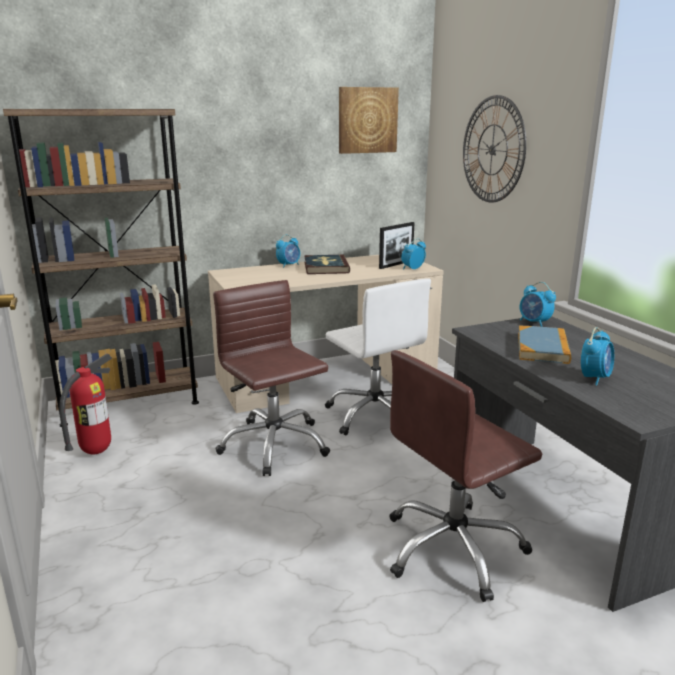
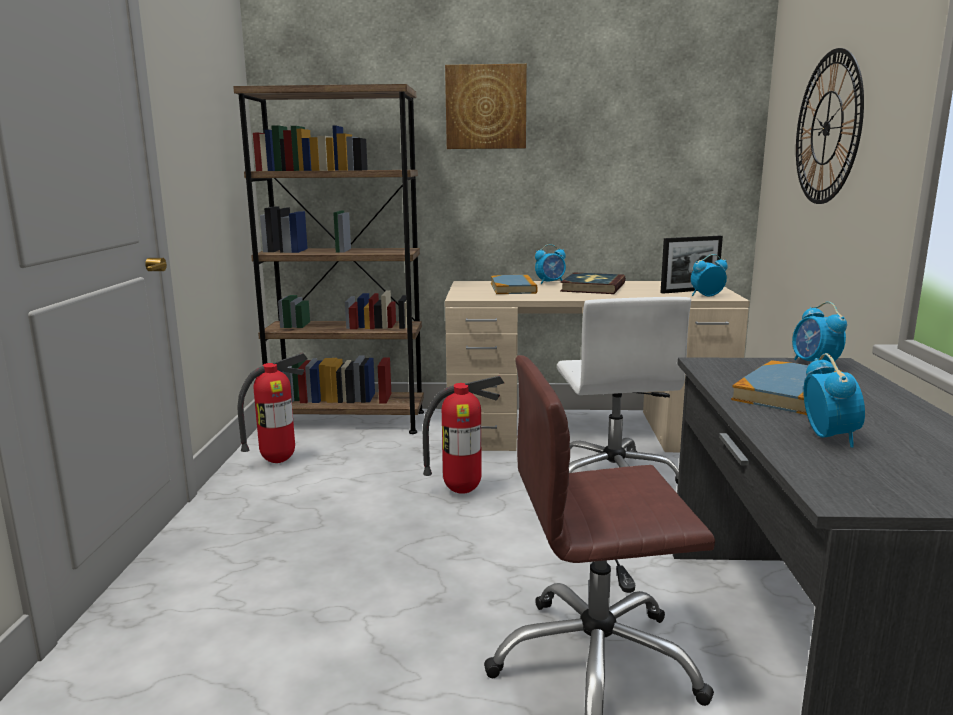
camera: 25 degrees right, 5 degrees down
(267, 274) = (513, 288): none -> book
(274, 445) = (462, 491): brown office chair -> fire extinguisher
(367, 120) = (673, 103): picture -> picture (486, 107)
(594, 378) = (828, 437): alarm clock -> alarm clock turned 60 degrees counterclockwise

